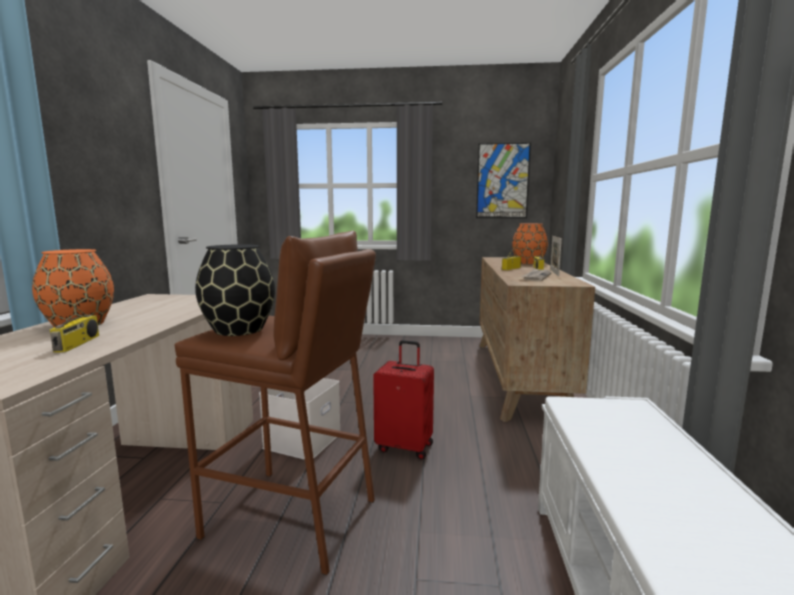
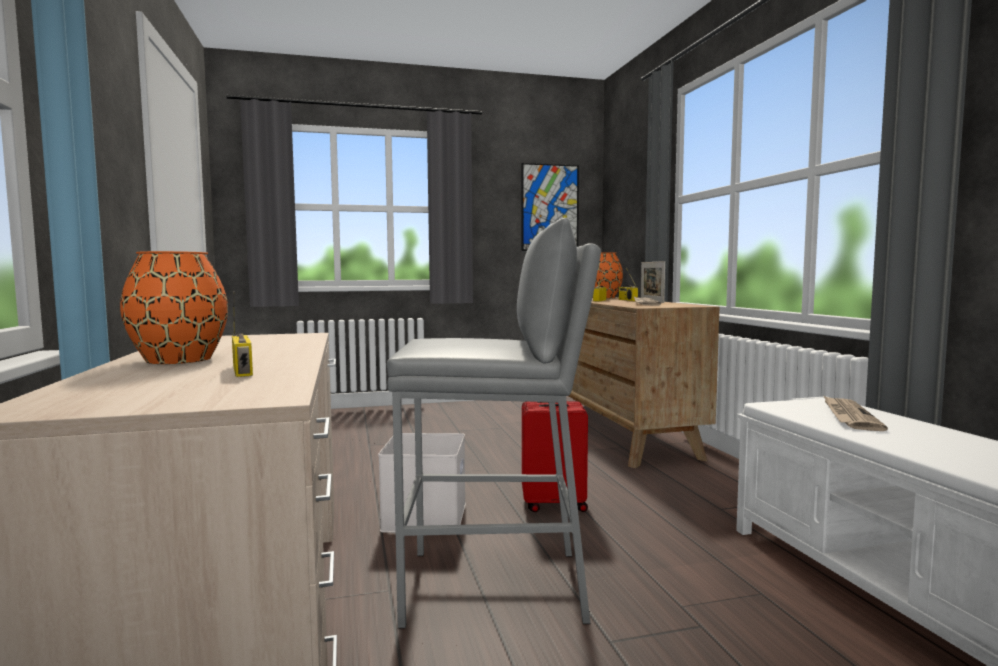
camera: 20 degrees left, 5 degrees down
(239, 330) = (448, 344): black vase -> none
(292, 518) = (495, 586): brown stool -> grey stool
(628, 433) = (849, 416): none -> newspaper

